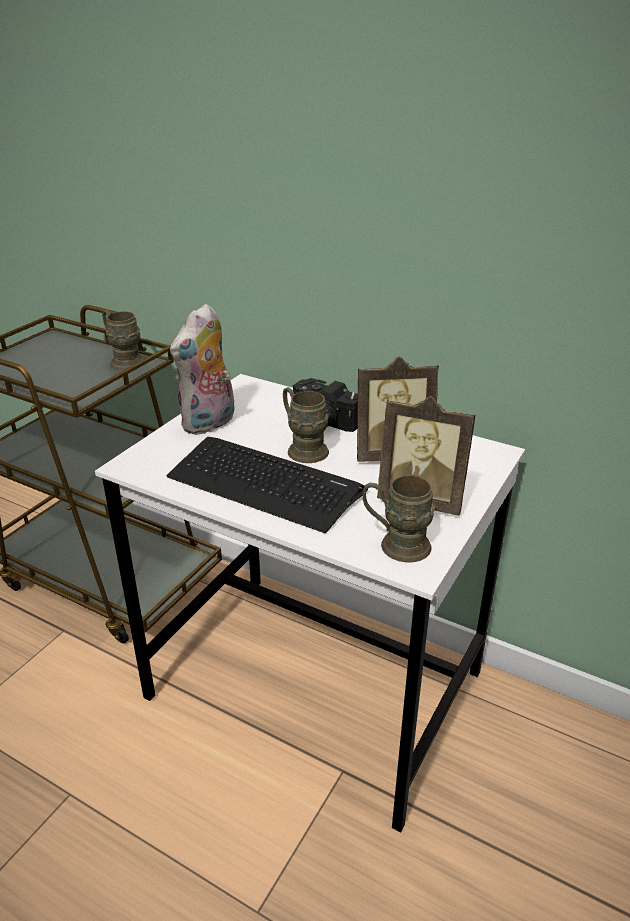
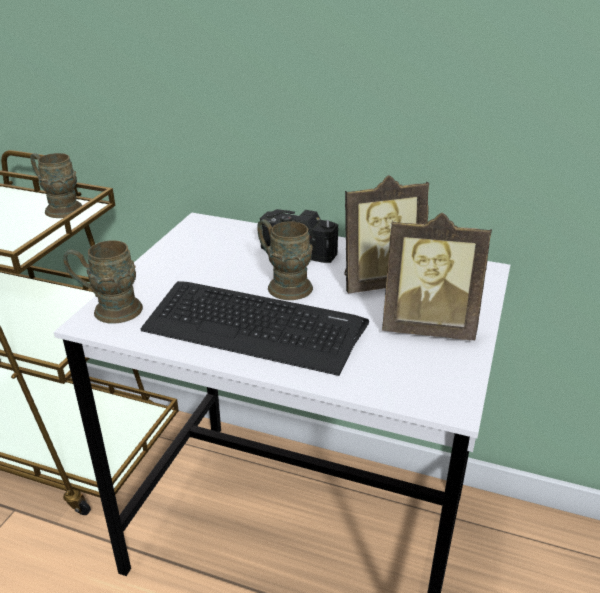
camera: 10 degrees left, 0 degrees up
(209, 423) = (173, 267): plush toy -> none
(395, 545) = (418, 380): brown mug -> brown mug (108, 309)

